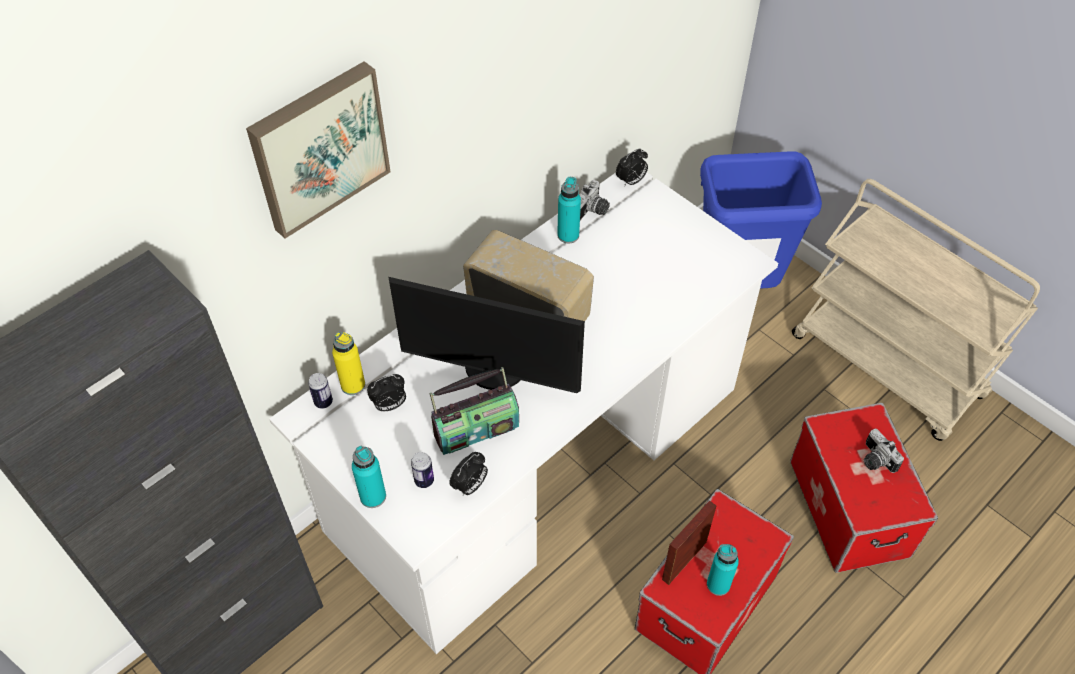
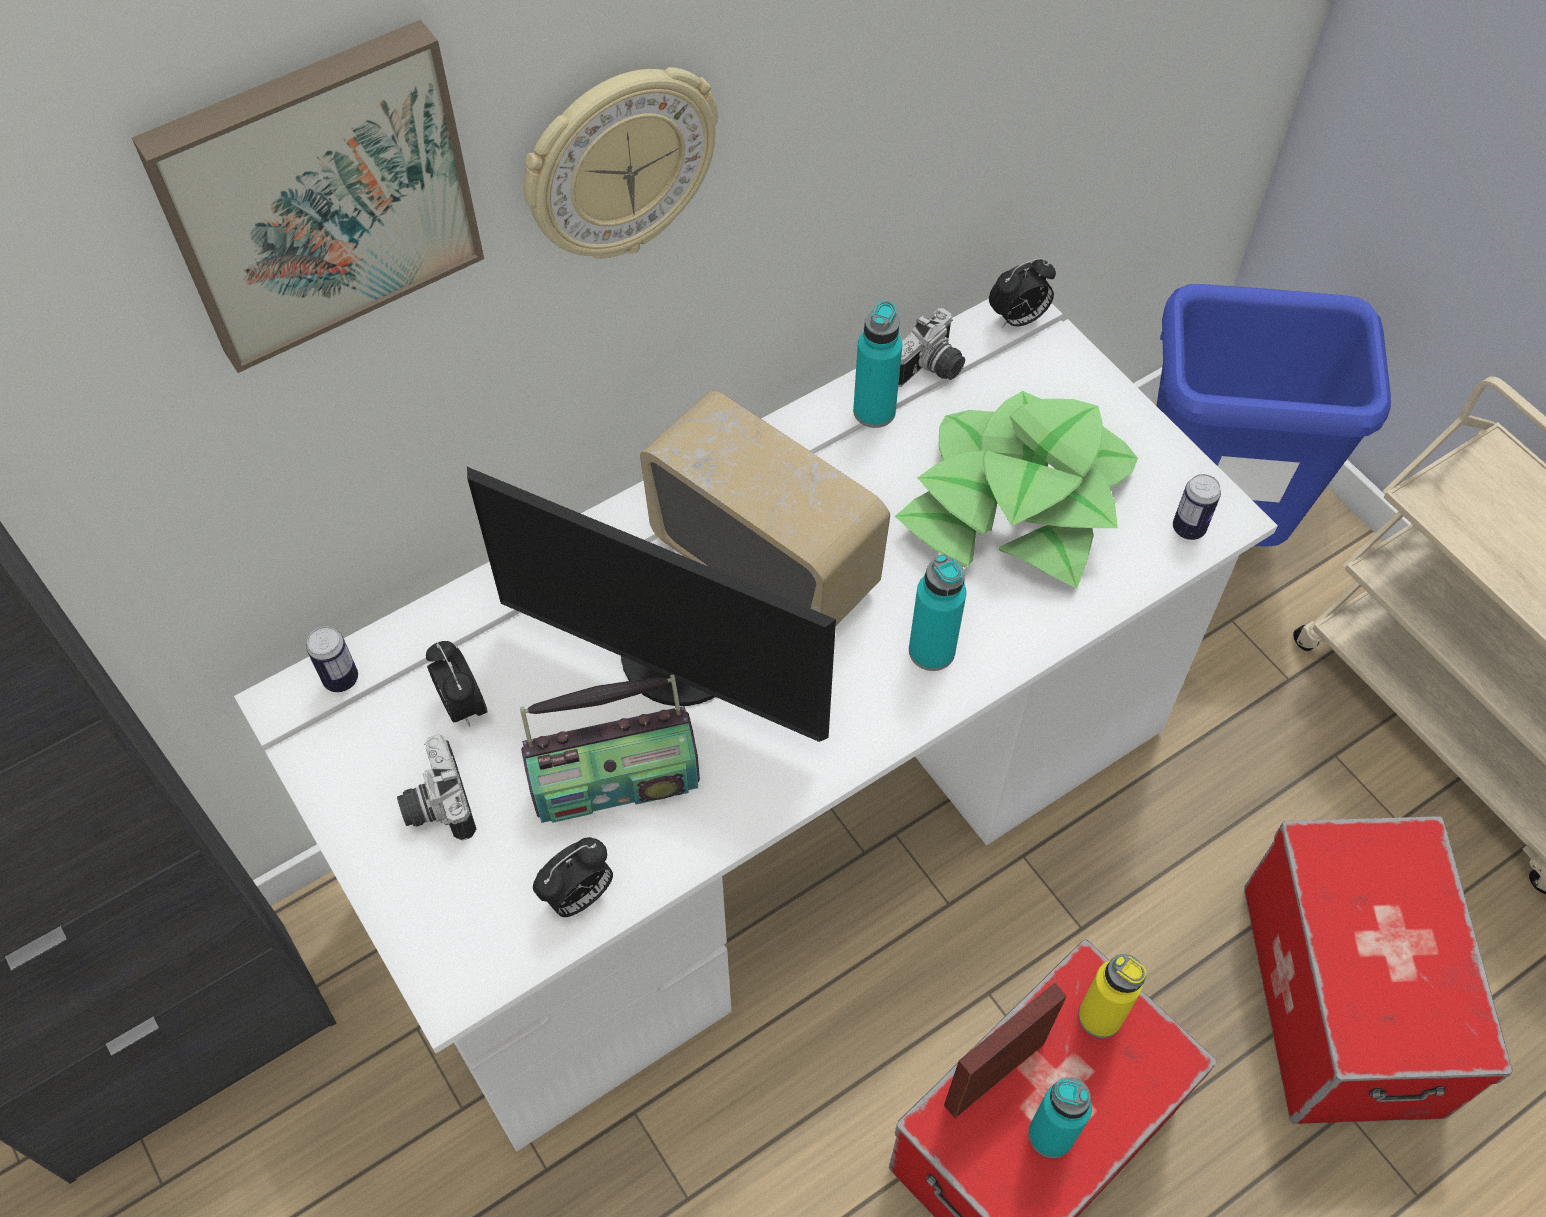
camera: 10 degrees right, 5 degrees up
(353, 385) = (403, 654): yellow bottle -> yellow bottle (1100, 1016)
(373, 496) = (390, 886): turquoise bottle -> turquoise bottle (931, 651)
(389, 405) = (462, 705): alarm clock -> alarm clock turned 75 degrees clockwise
(424, 480) = (493, 870): can -> can (1188, 528)
(445, 120) = (619, 164): none -> wall clock
(648, 270) = (1016, 504): none -> potted plant
(874, 460) = (1405, 932): camera -> camera (435, 804)

